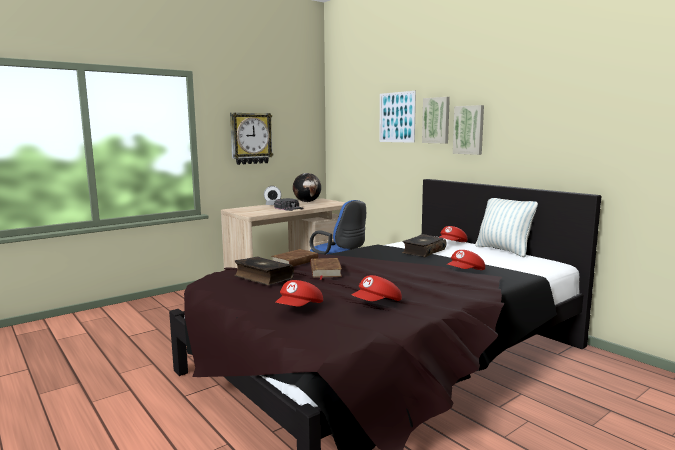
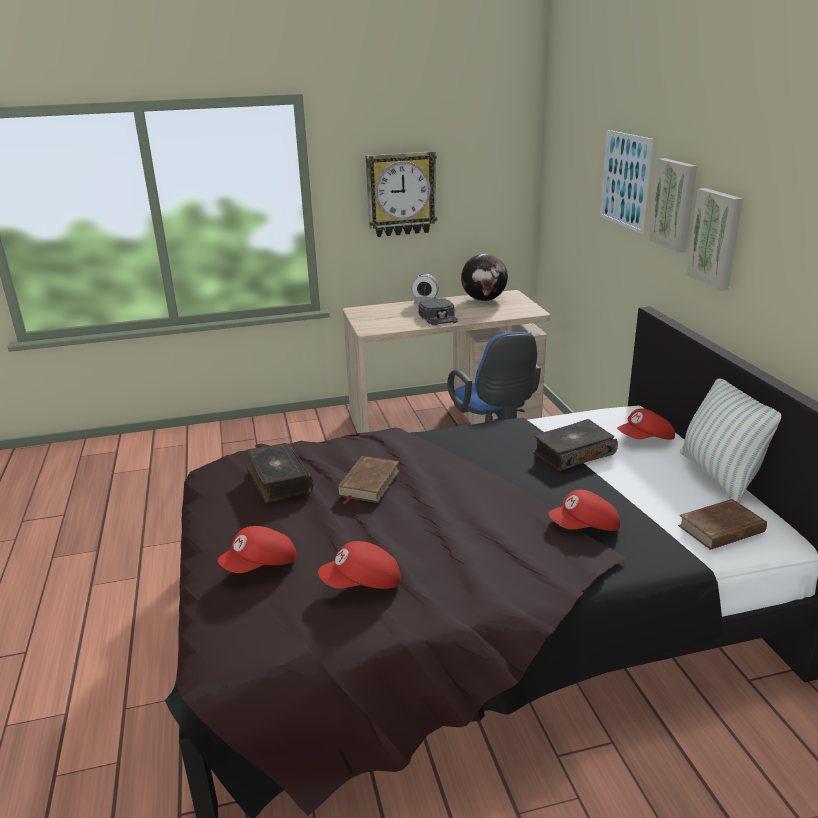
camera: 25 degrees right, 15 degrees up
(295, 261) = (351, 449): brown book -> brown book (721, 529)

